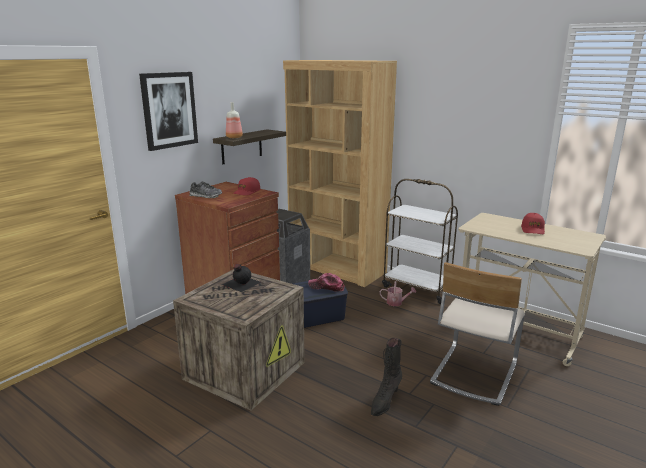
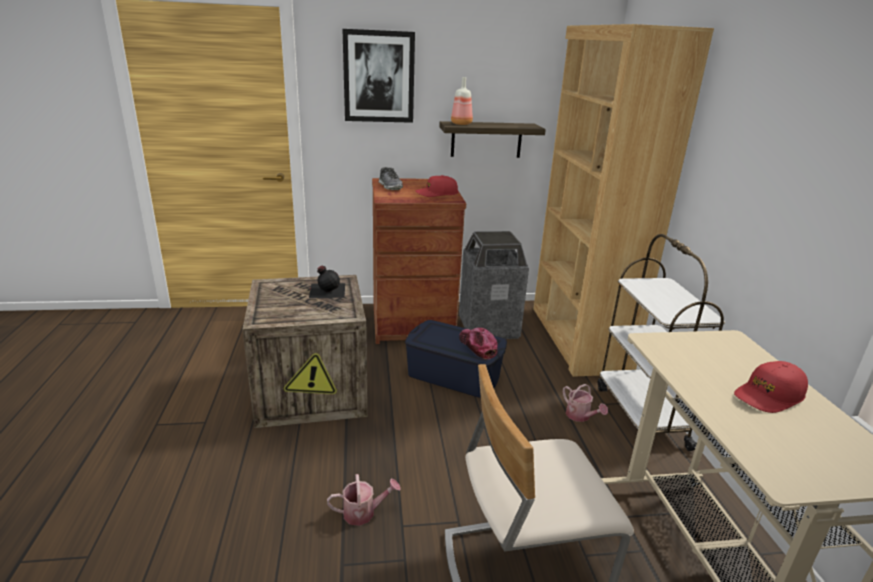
camera: 45 degrees right, 5 degrees up
(385, 401) = (363, 512): black boot -> watering can

